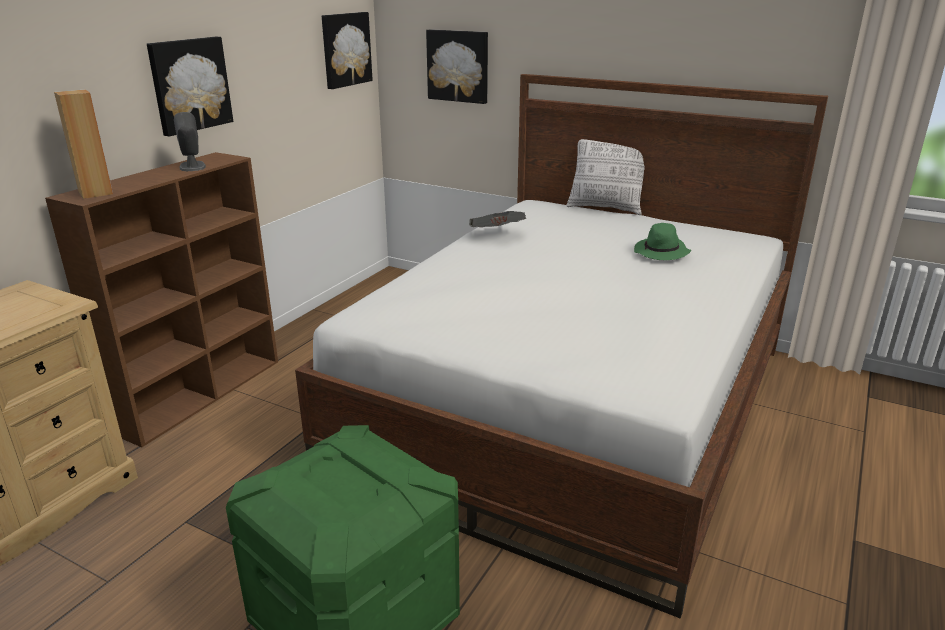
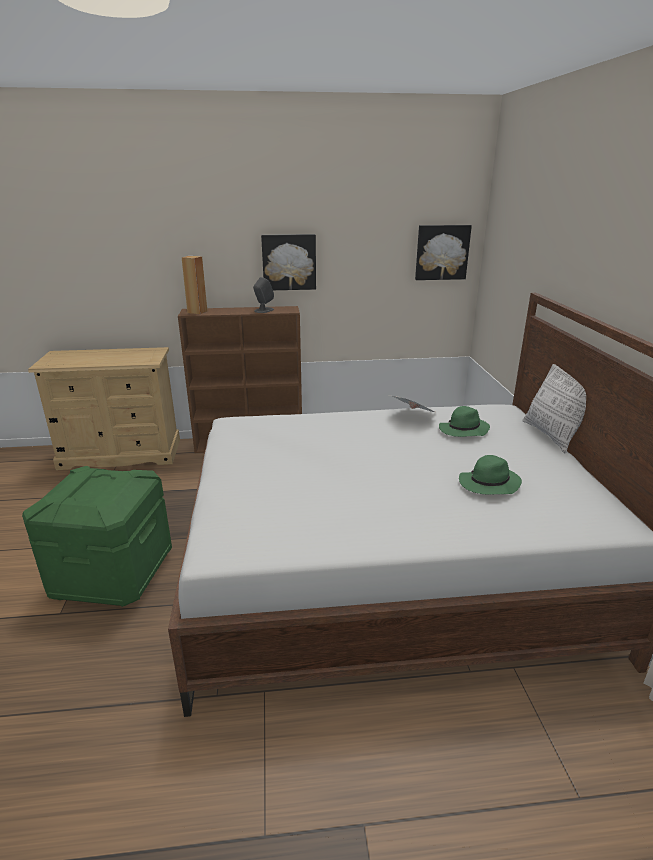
camera: 55 degrees right, 0 degrees up
(458, 66) = (511, 277): picture -> none
(555, 229) = (463, 431): none -> green hat

